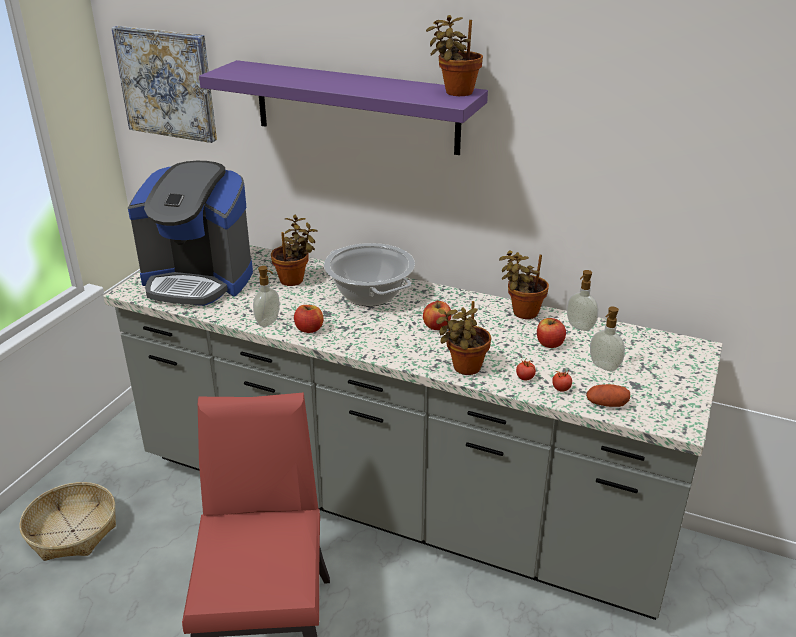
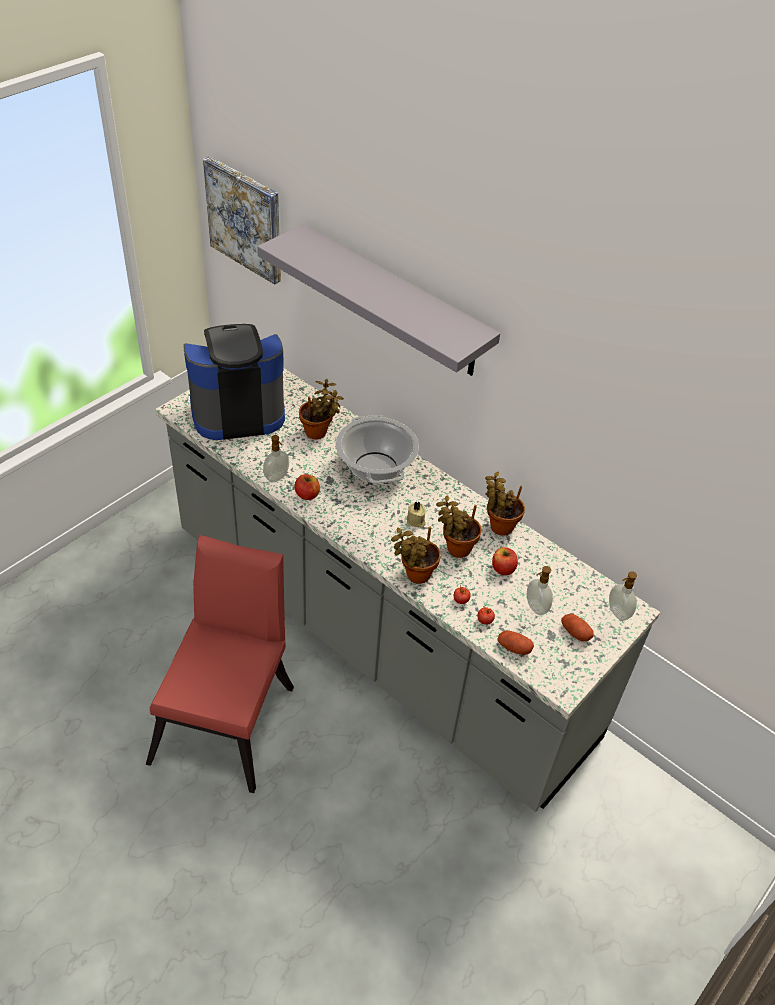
camera: 15 degrees right, 15 degrees up
(72, 531) = (110, 582): basket -> none
(198, 280) = (237, 411): coffee machine -> coffee machine turned 135 degrees clockwise
(355, 107) = (393, 302): purple shelf -> grey shelf
(437, 326) = (416, 521): apple -> beige candle
(455, 92) = (467, 331): potted plant -> potted plant (456, 548)
(579, 327) = (540, 557): soap dispenser -> soap dispenser (617, 613)
(657, 377) = (575, 632): none -> potato

